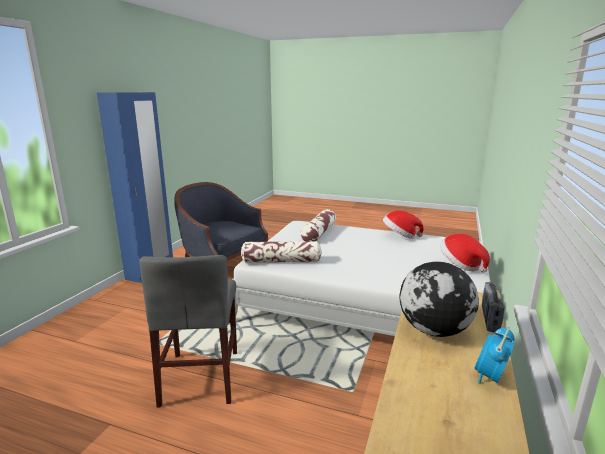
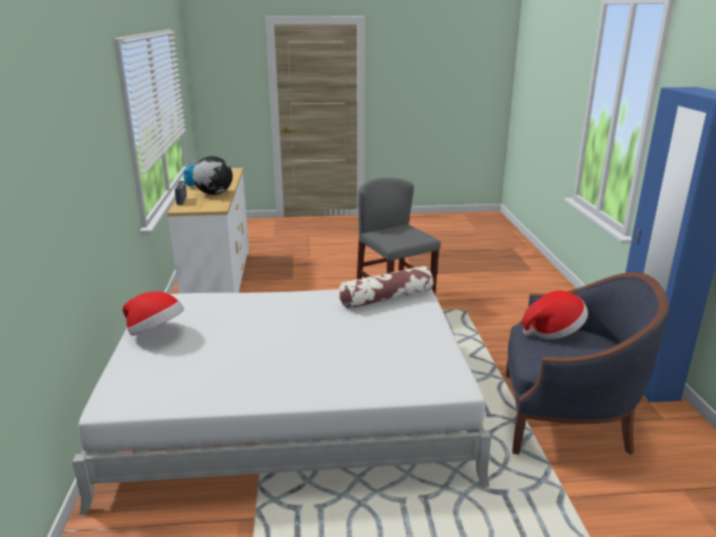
camera: 155 degrees right, 5 degrees up
(318, 233) = (390, 361): pillow -> none
(400, 236) = (243, 389): hat -> hat (553, 331)

